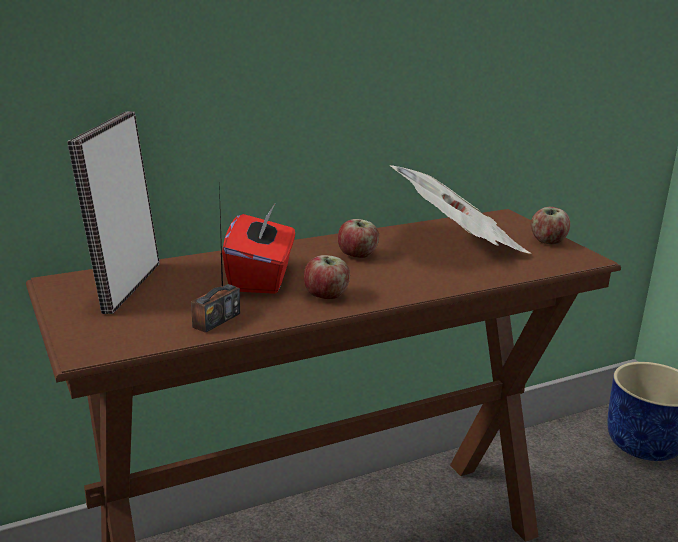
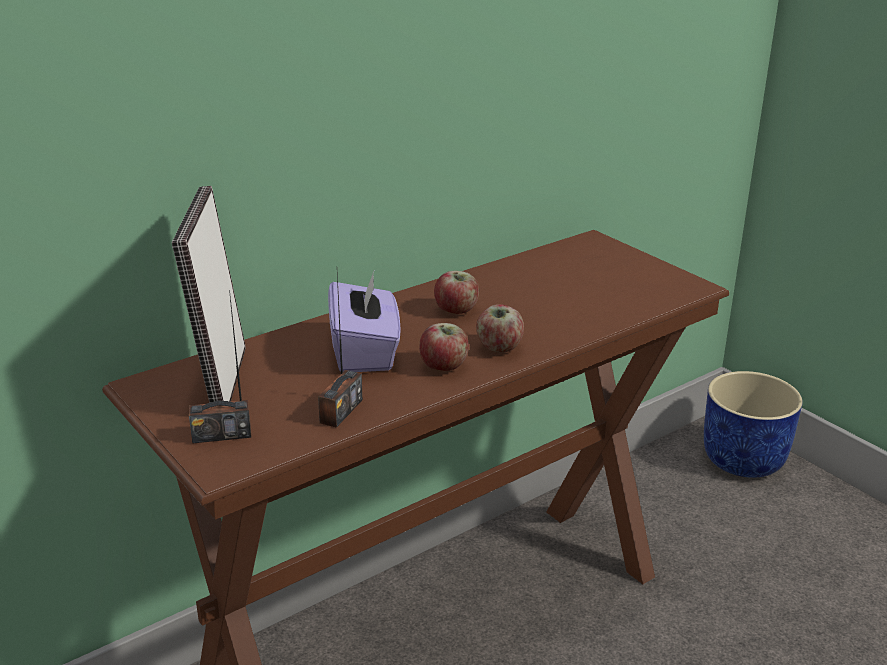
camera: 10 degrees left, 5 degrees up
(101, 326) = (221, 434): none -> radio
(261, 278) = (365, 352): red tissue box -> purple tissue box
(458, 245) = (557, 284): newspaper -> none
(547, 241) = (648, 269): apple -> apple (499, 348)

